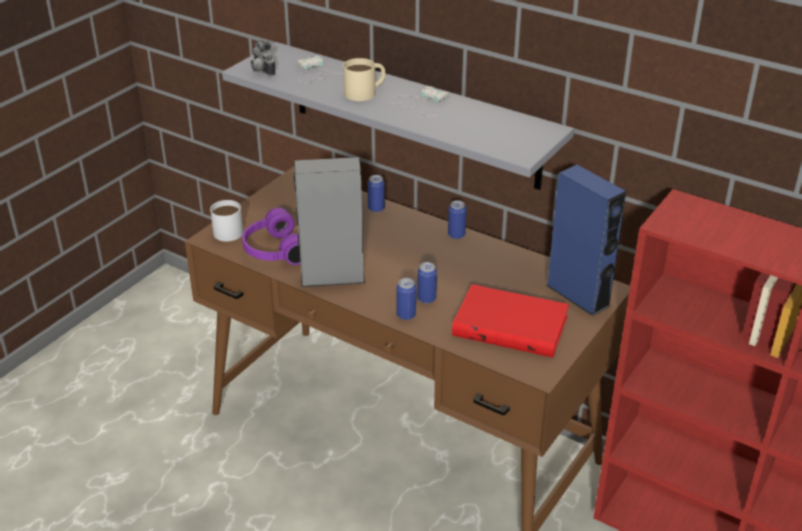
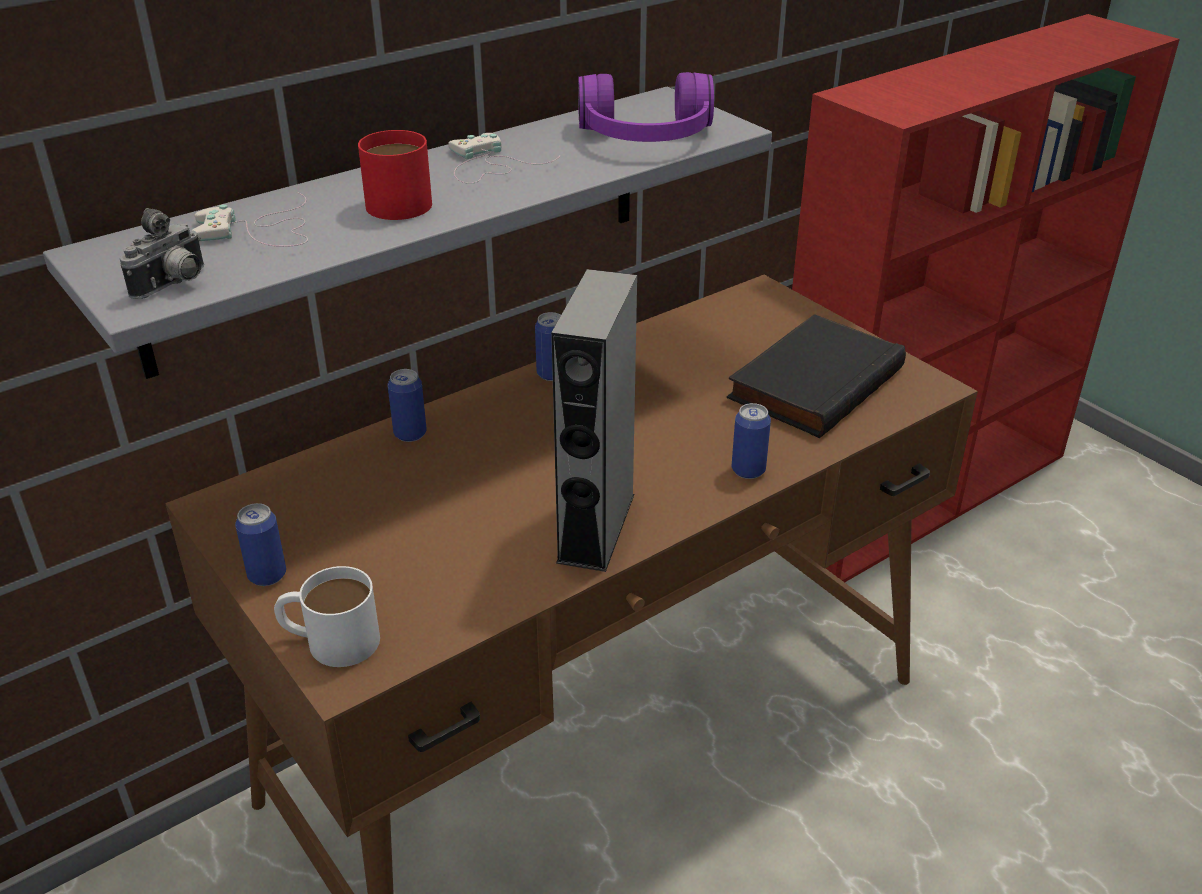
camera: 70 degrees left, 0 degrees up
(261, 71) = (174, 285): camera -> camera turned 45 degrees counterclockwise
(273, 250) = (459, 586): purple headphones -> purple headphones (646, 138)
(365, 92) = (398, 199): beige mug -> red mug
(426, 298) = (712, 440): can -> can (267, 575)
(511, 325) = (813, 381): red book -> black book
(578, 295) = (765, 315): blue speaker -> none

